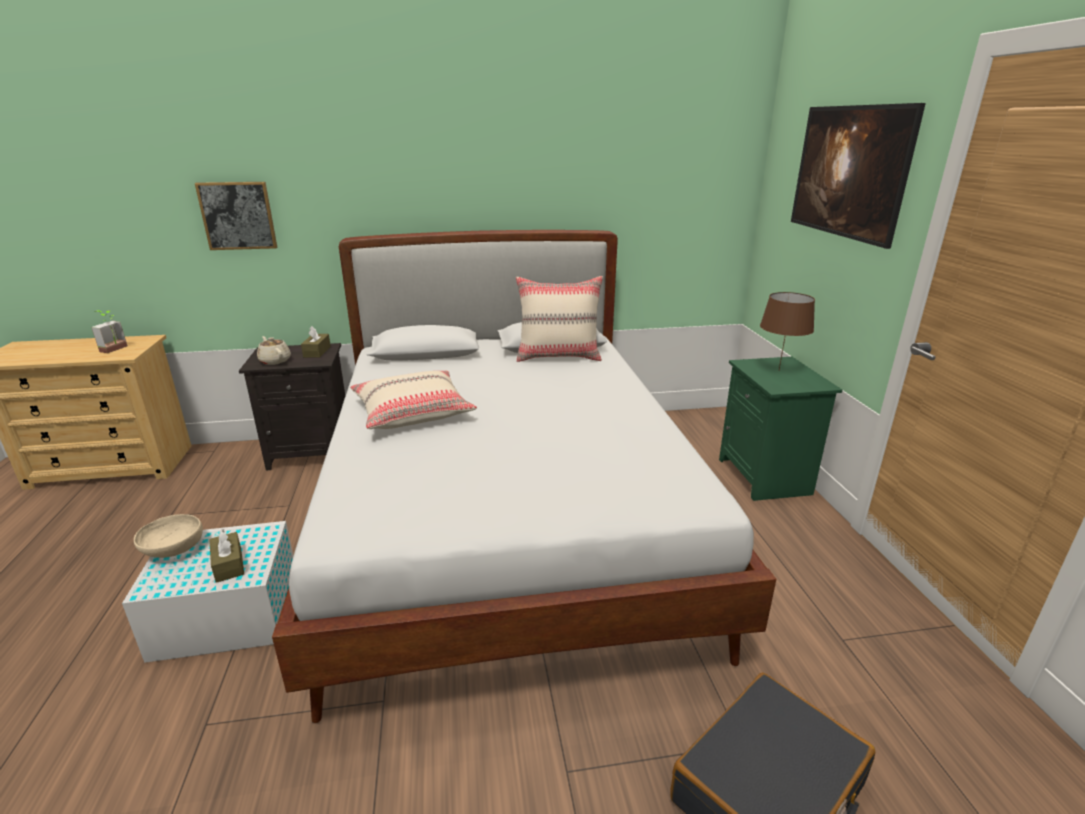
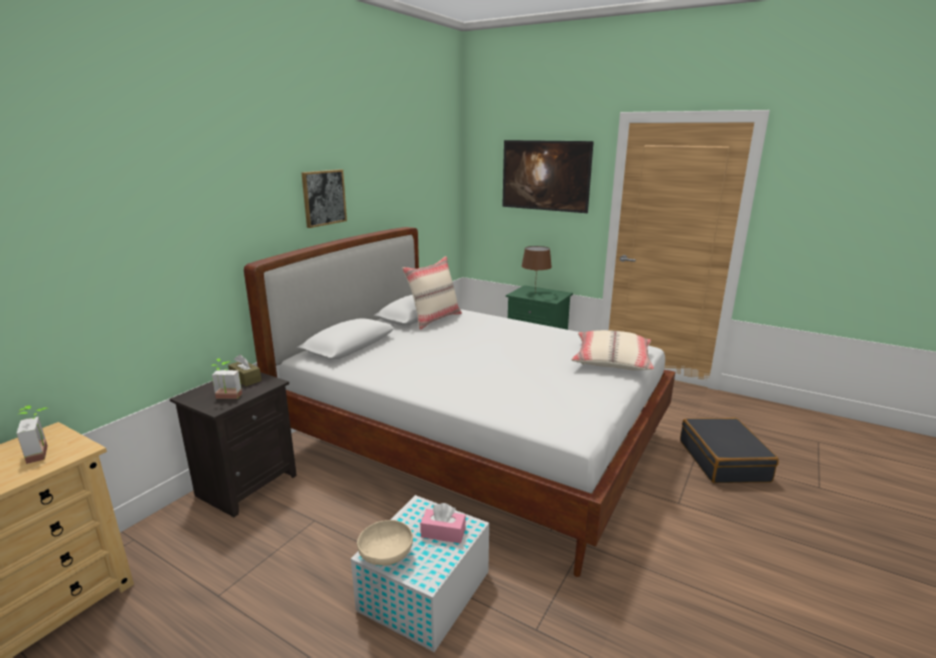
camera: 50 degrees left, 5 degrees down
(229, 564) = (443, 533): brown tissue box -> pink tissue box
(238, 216) = (142, 260): picture -> picture (324, 197)
(275, 361) = (227, 398): beige teapot -> potted plant
(413, 412) = (444, 374): beige pillow -> beige pillow (611, 360)

